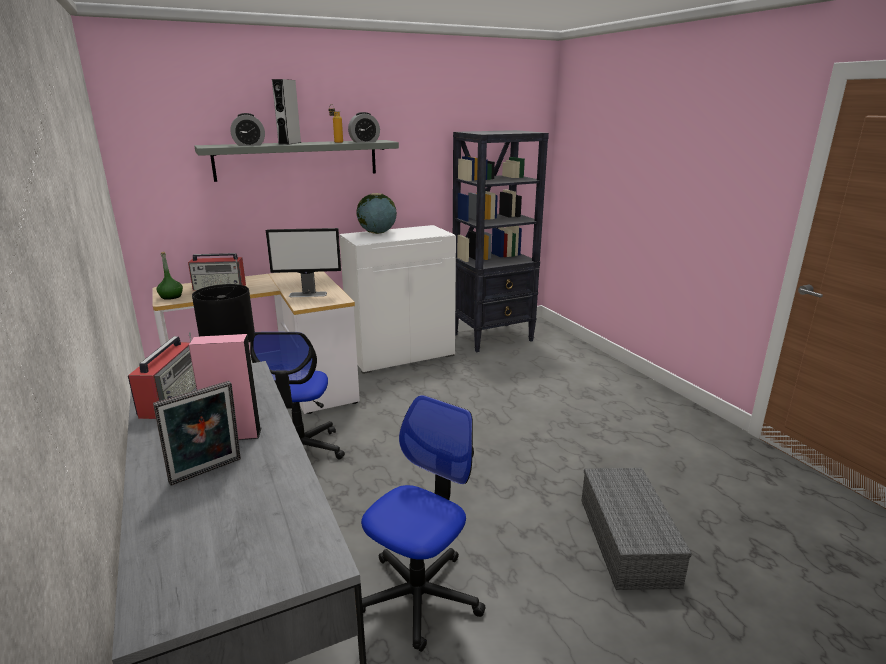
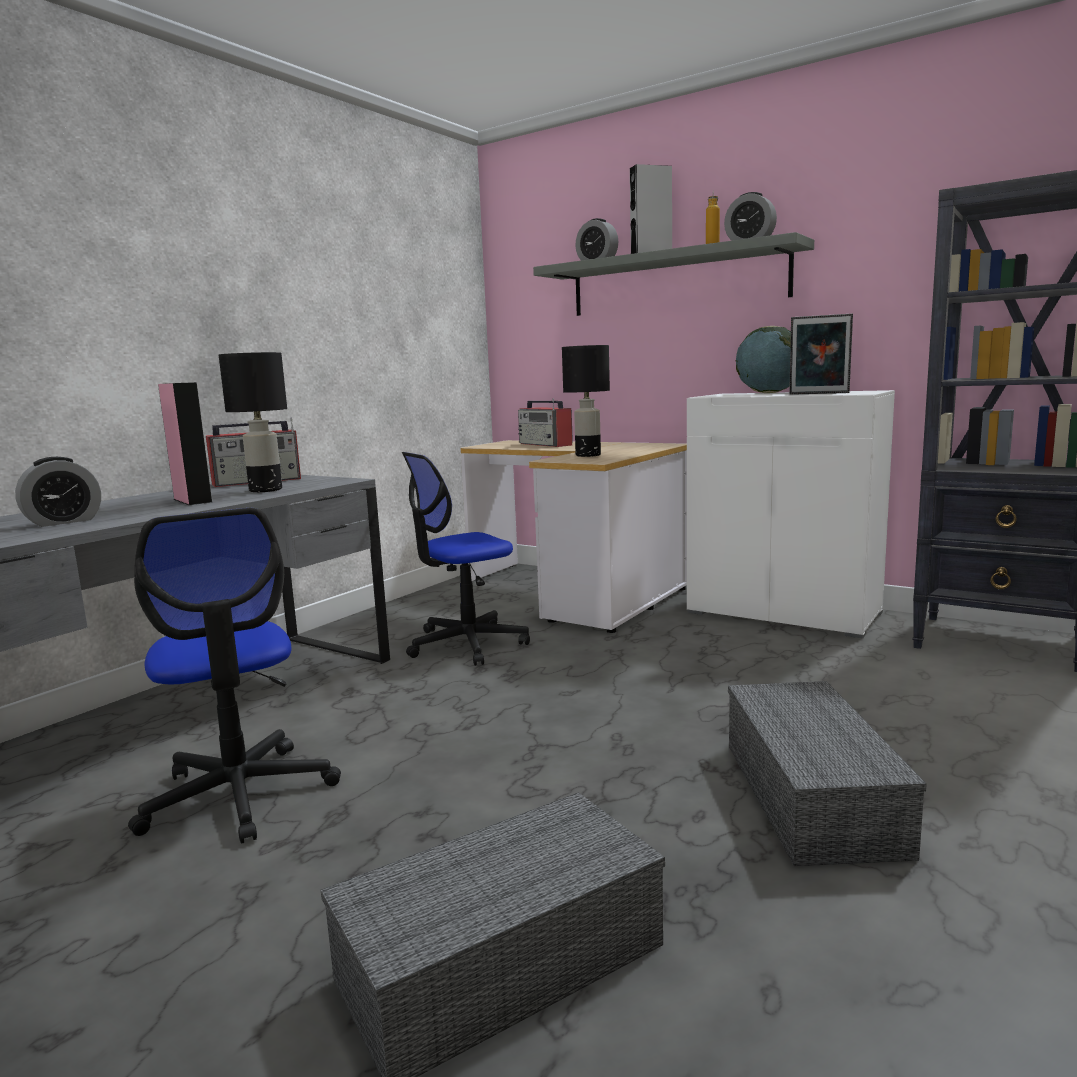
camera: 60 degrees right, 10 degrees down
(171, 296) = (492, 445): green bottle -> none
(207, 473) = (114, 509): picture frame -> picture frame (819, 393)
(244, 499) = (63, 522): none -> alarm clock
(308, 294) = (589, 455): monitor -> black table lamp
(419, 595) = (239, 795): office chair -> office chair turned 60 degrees clockwise
(570, 430) = (814, 797): none -> grey storage box

